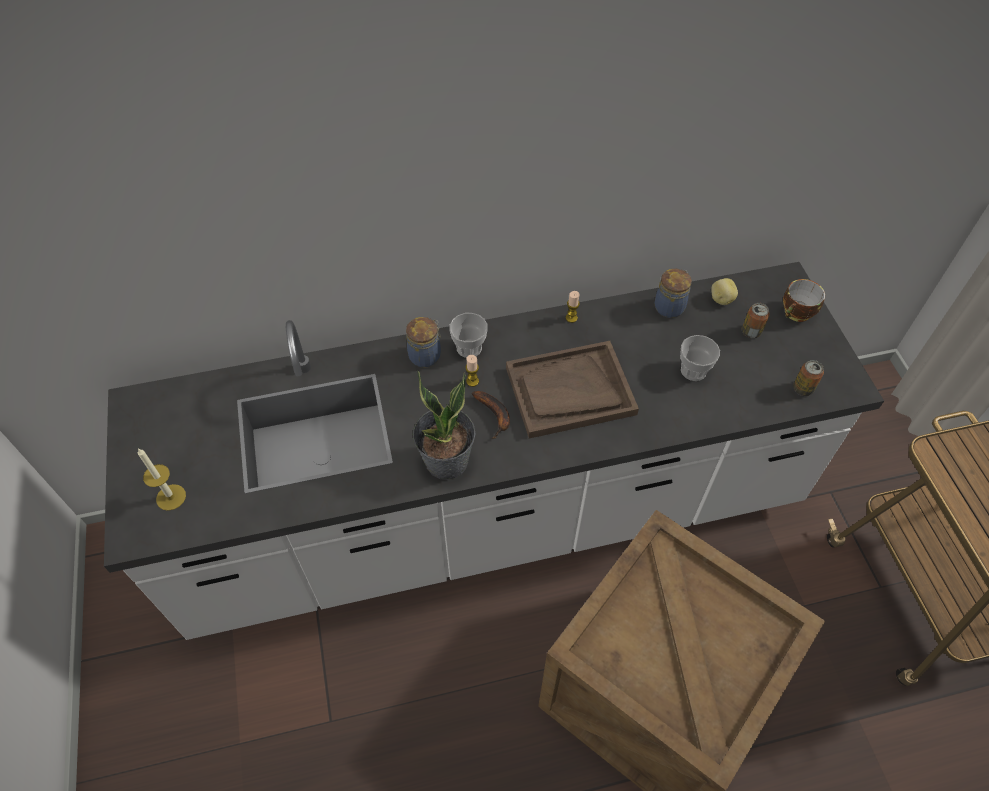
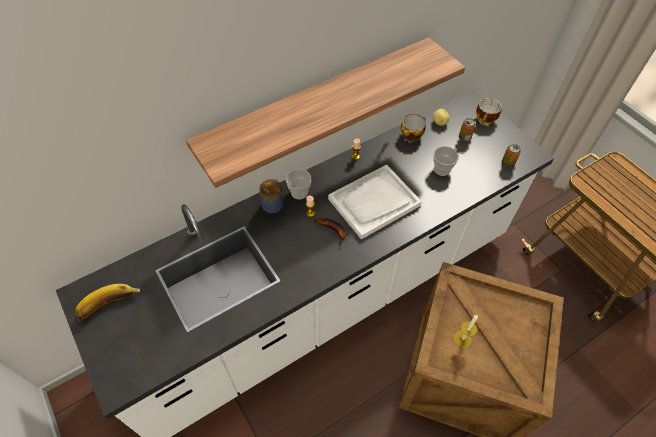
camera: 20 degrees left, 0 degrees up
(164, 431) = (110, 307): none -> banana
(171, 497) = (134, 351): candle -> candle (462, 339)
(447, 462) = (315, 269): potted plant -> none
(519, 226) = (318, 104): none -> shelf
(570, 391) = (374, 202): brown tray -> white tray
(670, 306) = (411, 134): jar -> cup

